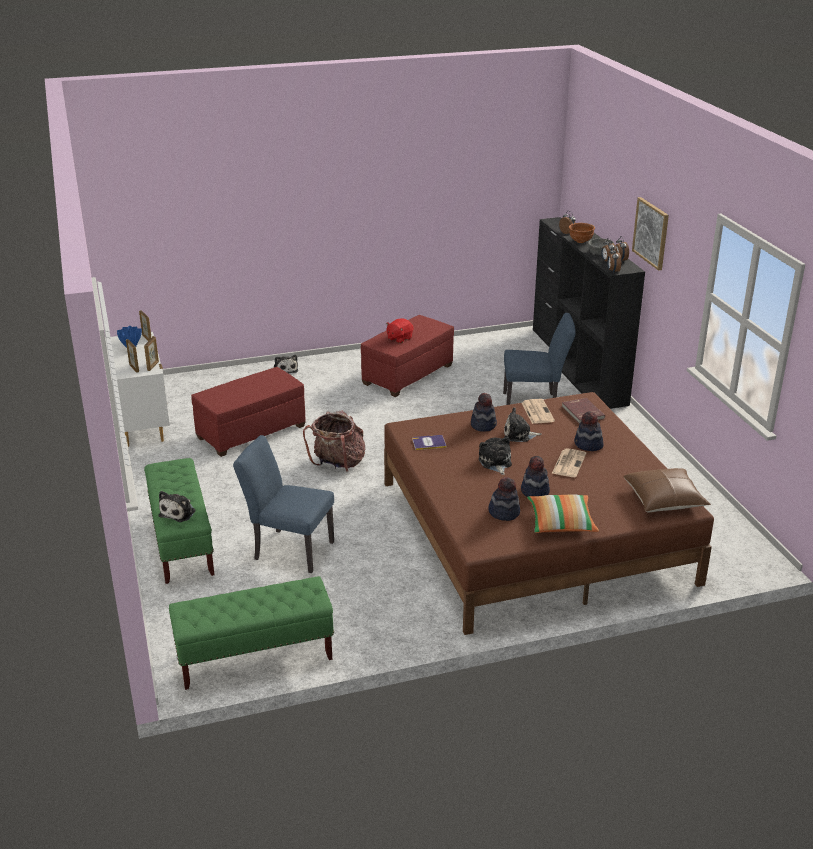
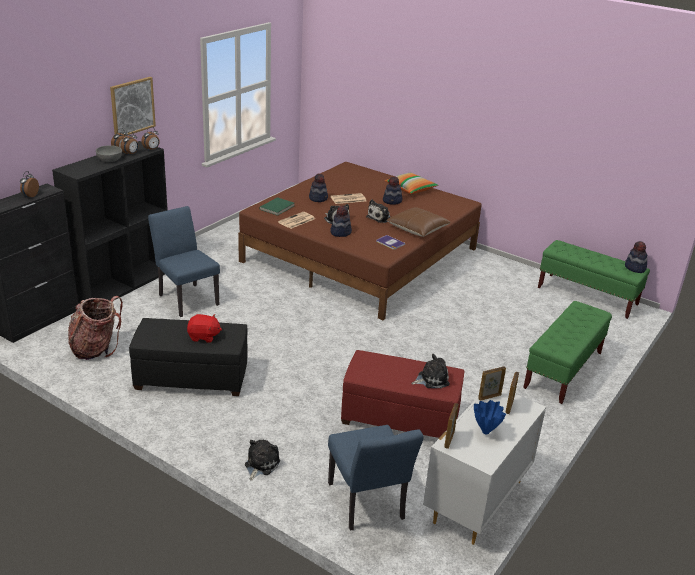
camera: 130 degrees left, 0 degrees up
(179, 512) = (584, 316): plush toy -> plush toy (431, 379)
(288, 549) = (501, 325): blue chair -> blue chair (368, 505)
(338, 464) = (385, 350): backpack -> backpack (96, 348)
(408, 374) = (191, 378): red ottoman -> black ottoman
(504, 512) = (425, 204): hat -> hat (634, 268)
(580, 241) = (86, 170): brown bowl -> none
(582, 412) = (277, 208): red book -> green book
(664, 500) = (348, 172): brown pillow -> brown pillow (417, 228)

